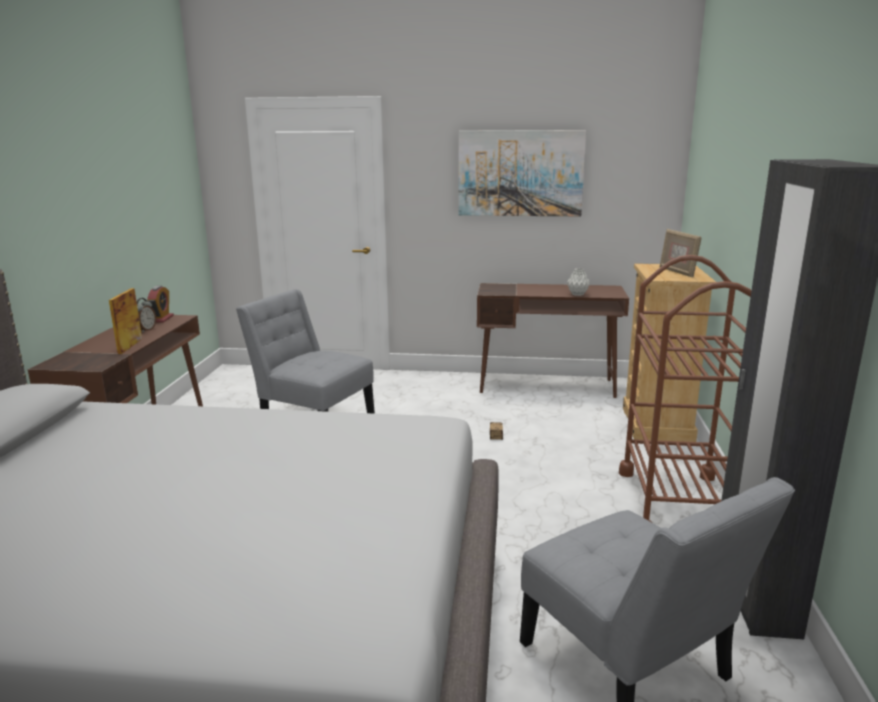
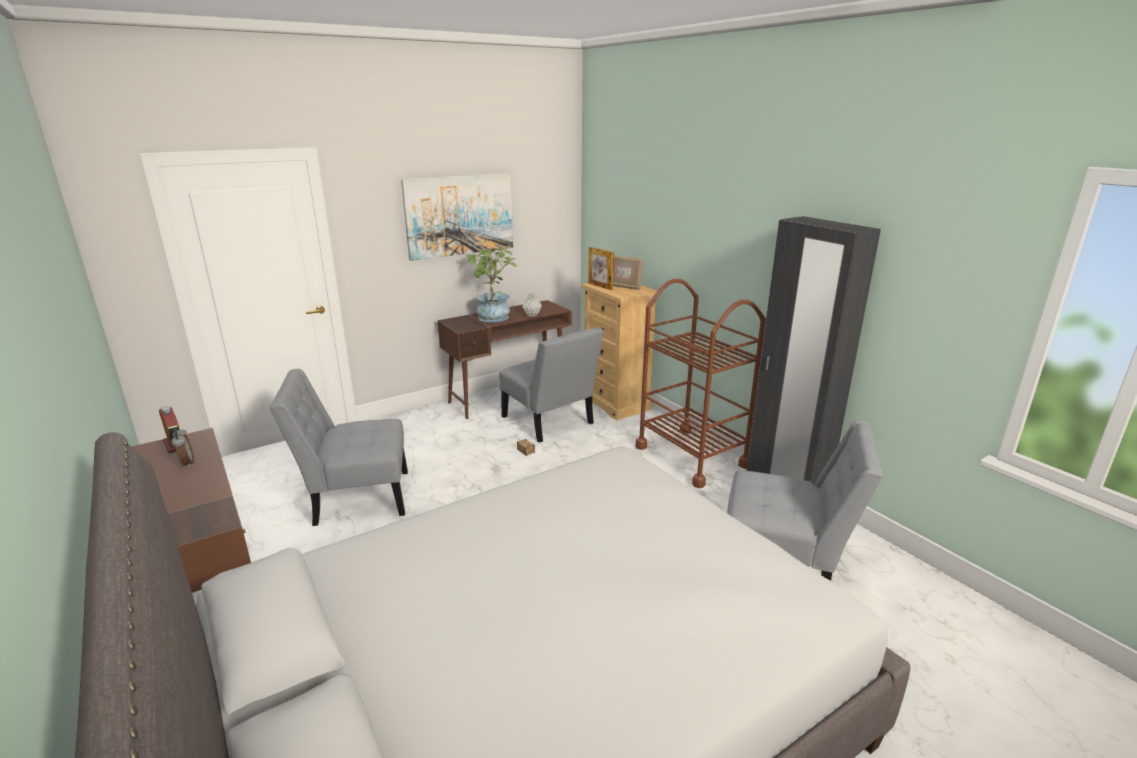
camera: 40 degrees left, 5 degrees up
(130, 346) = (210, 487): picture frame -> picture frame (600, 286)
(532, 290) = (493, 319): none -> potted plant
(556, 419) = (550, 422): none -> grey chair

